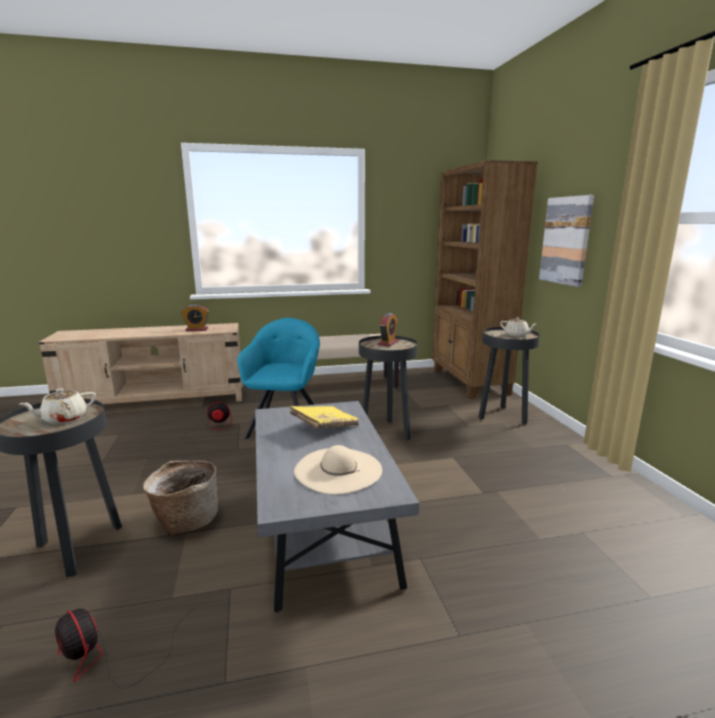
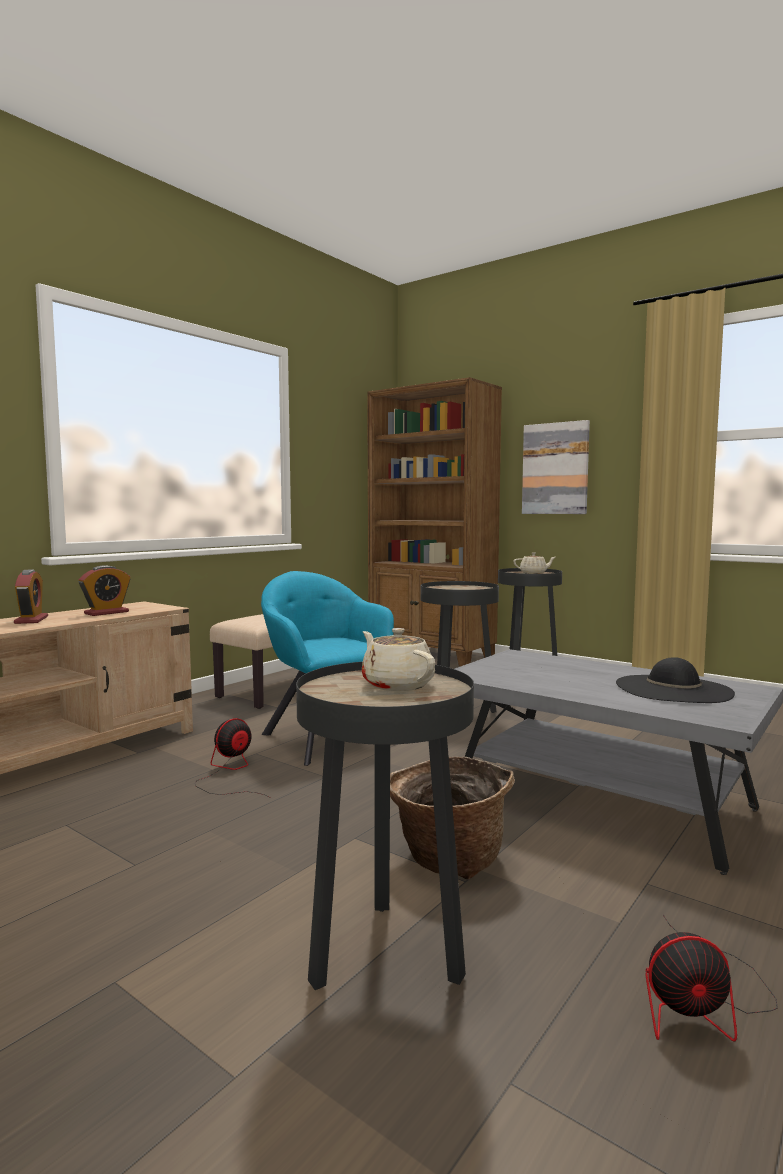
camera: 40 degrees left, 10 degrees down
(63, 418) = (396, 684): beige teapot -> beige teapot turned 135 degrees clockwise
(324, 426) = (553, 669): yellow book -> none
(338, 470) = (673, 689): beige hat -> black hat
(388, 343) = (452, 588): alarm clock -> alarm clock (31, 620)

